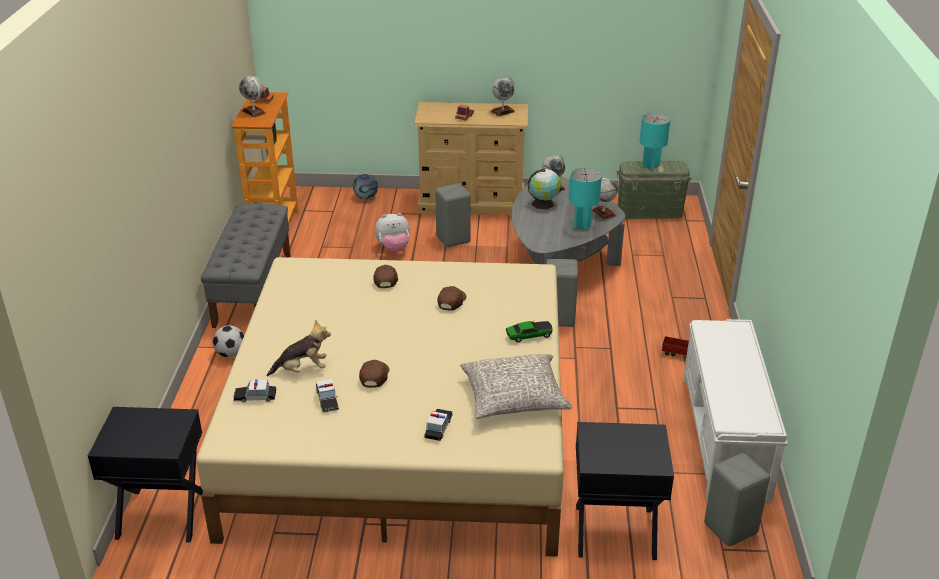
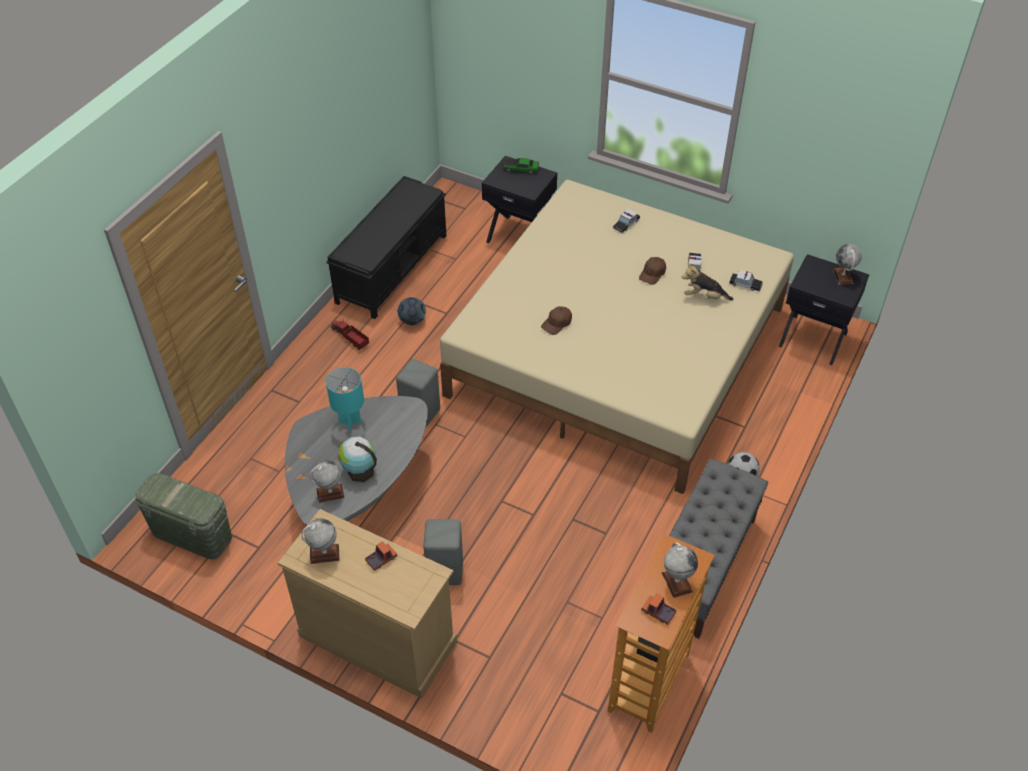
camera: 155 degrees left, 15 degrees up
(365, 197) = (505, 710): football -> football (412, 321)
(385, 280) = (600, 367): brown cap -> none
(393, 249) = (521, 580): plush toy -> none
(514, 398) = (563, 228): grey pillow -> none
(529, 335) = (517, 272): toy car -> toy car (521, 169)
(603, 213) = (312, 433): globe -> globe (842, 276)
(650, 166) = (181, 499): turquoise table lamp -> none
(725, 436) = (392, 268): white bench -> black bench
(730, 529) = (450, 216): grey stool -> none

